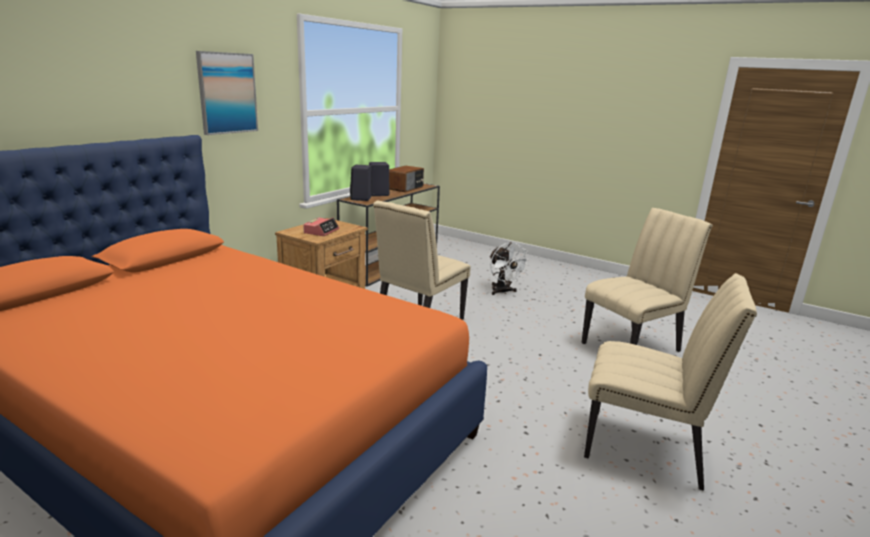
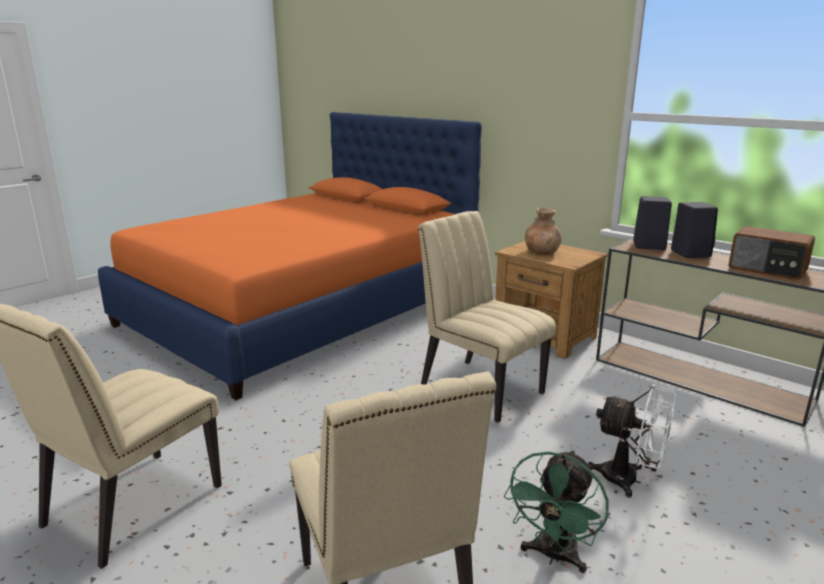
camera: 100 degrees right, 0 degrees up
(227, 93) = (529, 86): picture -> none
(321, 231) = (542, 252): alarm clock -> brown vase
(503, 292) = (629, 480): white fan -> white fan turned 135 degrees counterclockwise
(570, 311) = (553, 556): none -> green fan

